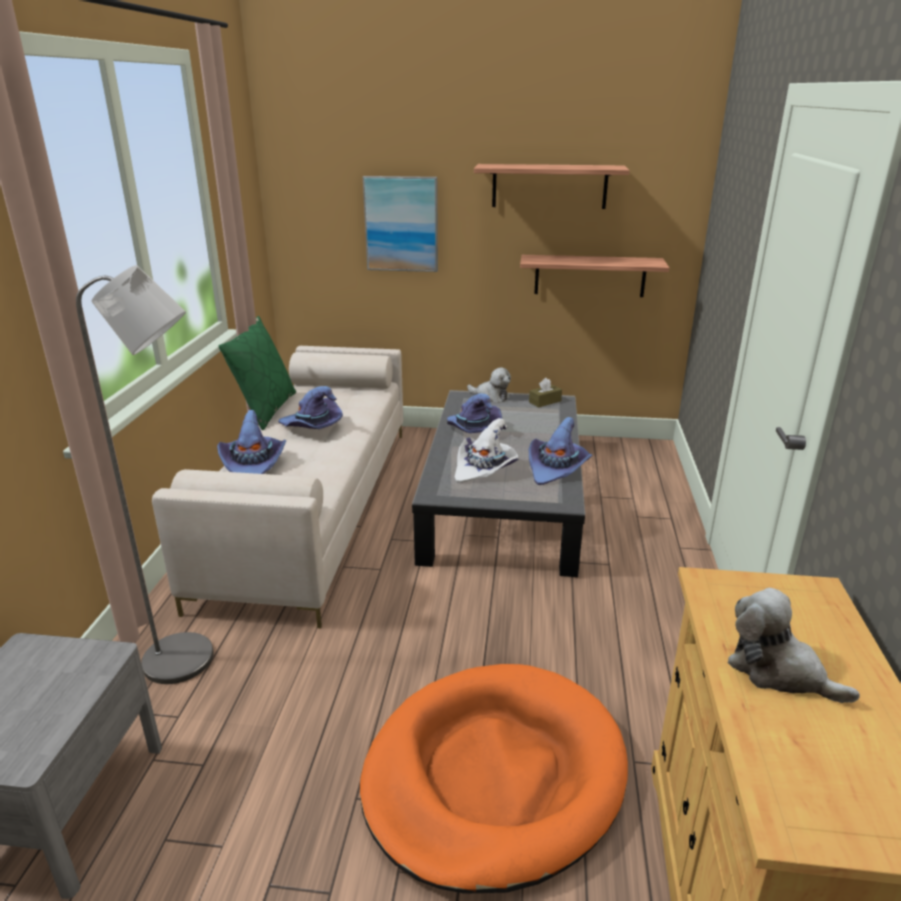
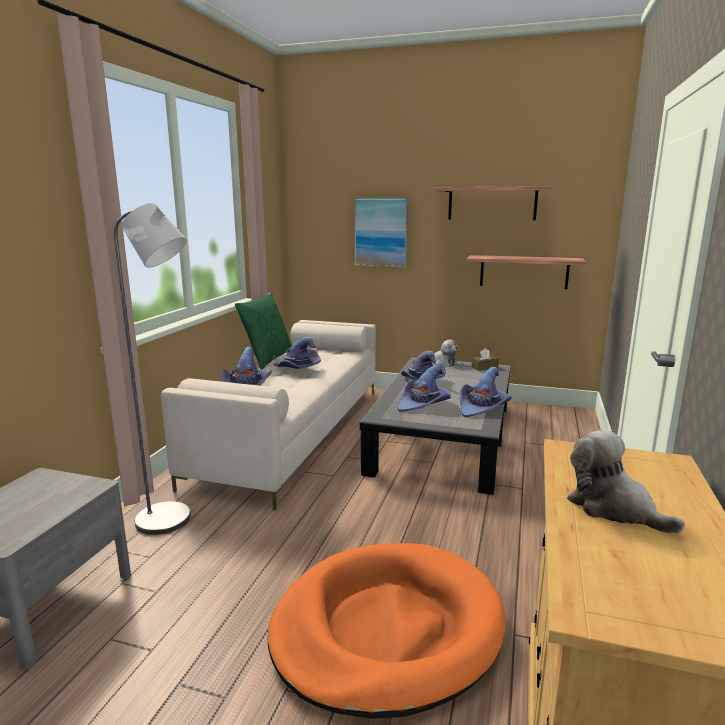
camera: 10 degrees right, 10 degrees down
(485, 469) = (424, 404): white hat -> purple hat

